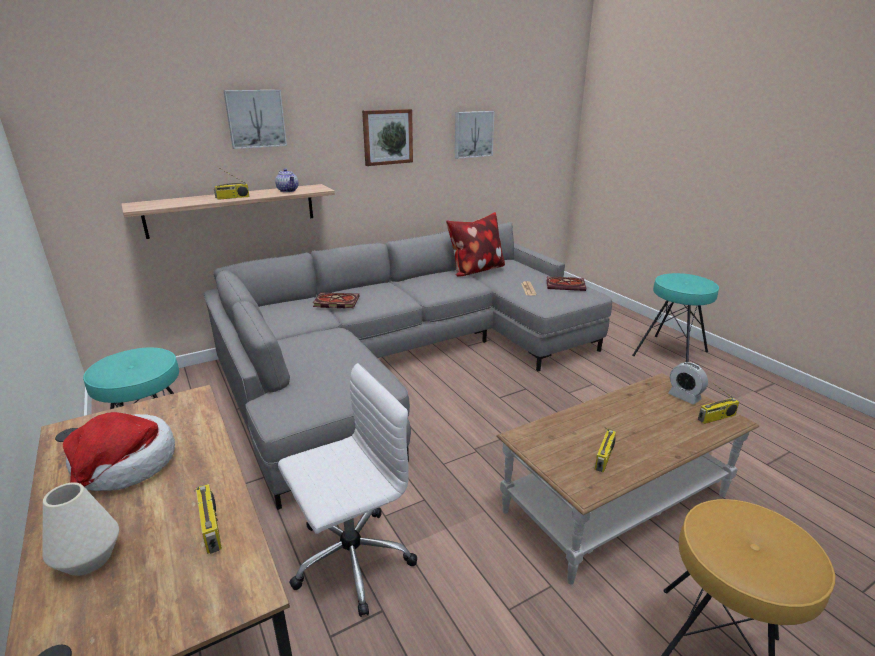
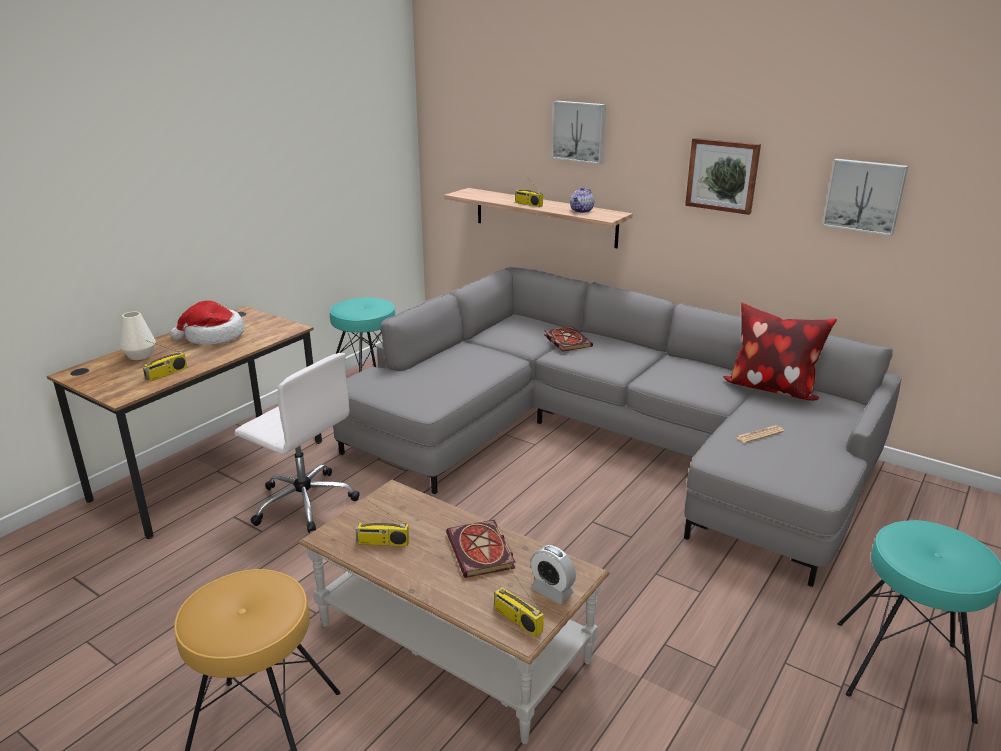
camera: 65 degrees right, 0 degrees up
(566, 285) = (817, 461): book -> book (482, 552)
(684, 397) = (552, 591): alarm clock -> alarm clock turned 75 degrees counterclockwise

